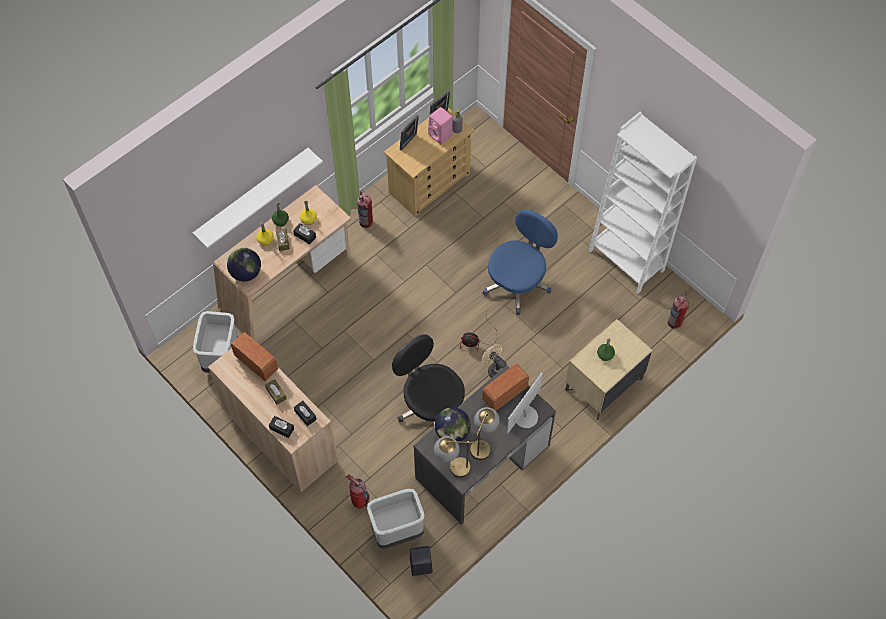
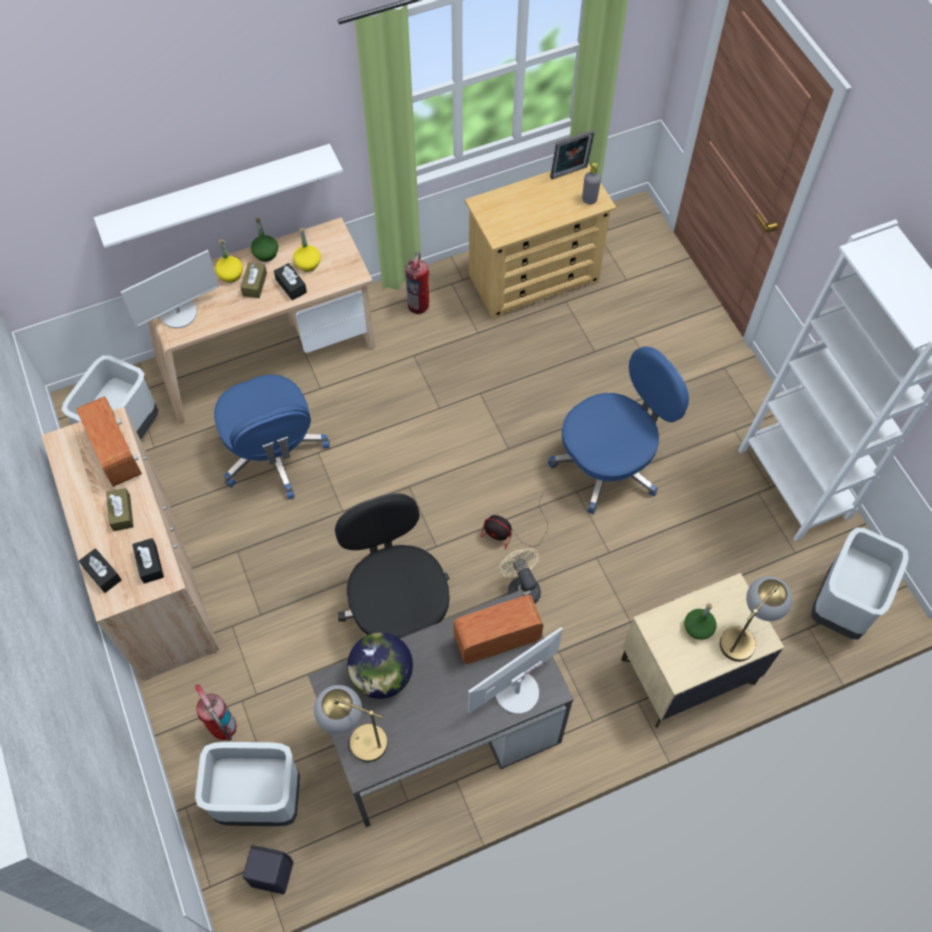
camera: 20 degrees right, 0 degrees up
(246, 272) = (179, 313): globe -> monitor
(317, 340) = (274, 454): none -> blue office chair
(409, 142) = (509, 197): picture frame -> none
(441, 135) = (562, 200): pink speaker -> none
(483, 443) = (425, 714): table lamp -> table lamp (744, 635)
(675, 322) = (842, 607): fire extinguisher -> grey trash can

